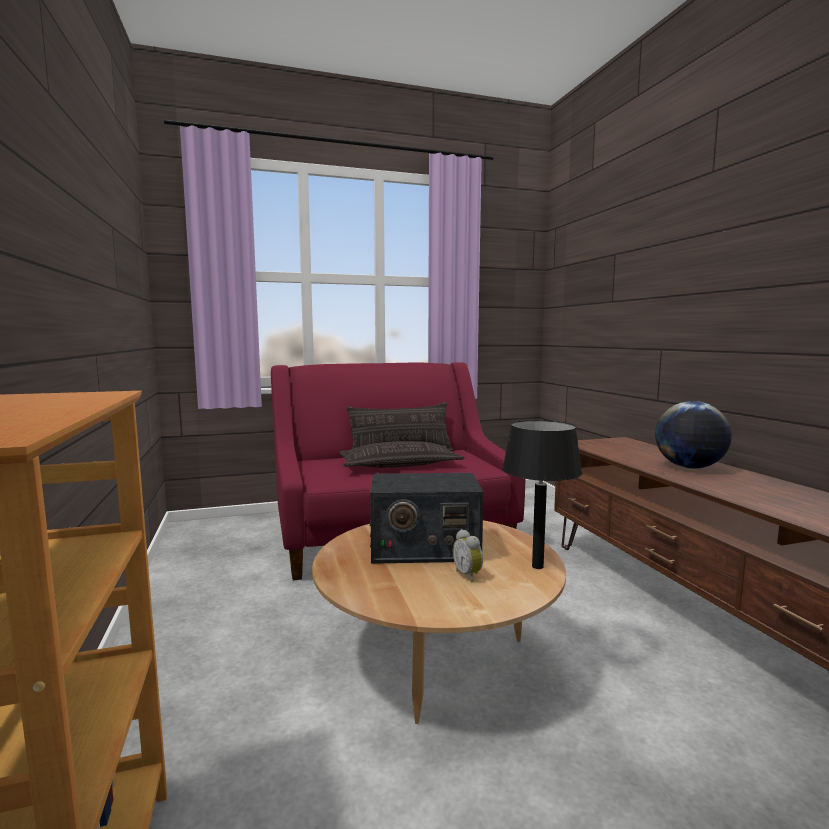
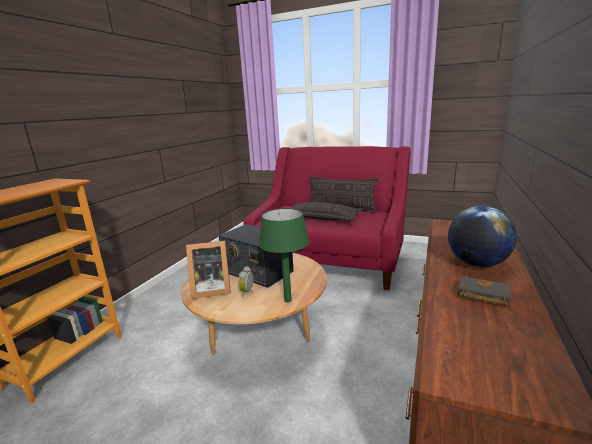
camera: 40 degrees right, 10 degrees up
(405, 591) = (210, 290): none -> picture frame
(537, 566) = (287, 300): black table lamp -> green table lamp
(752, 487) = (481, 295): none -> black book

